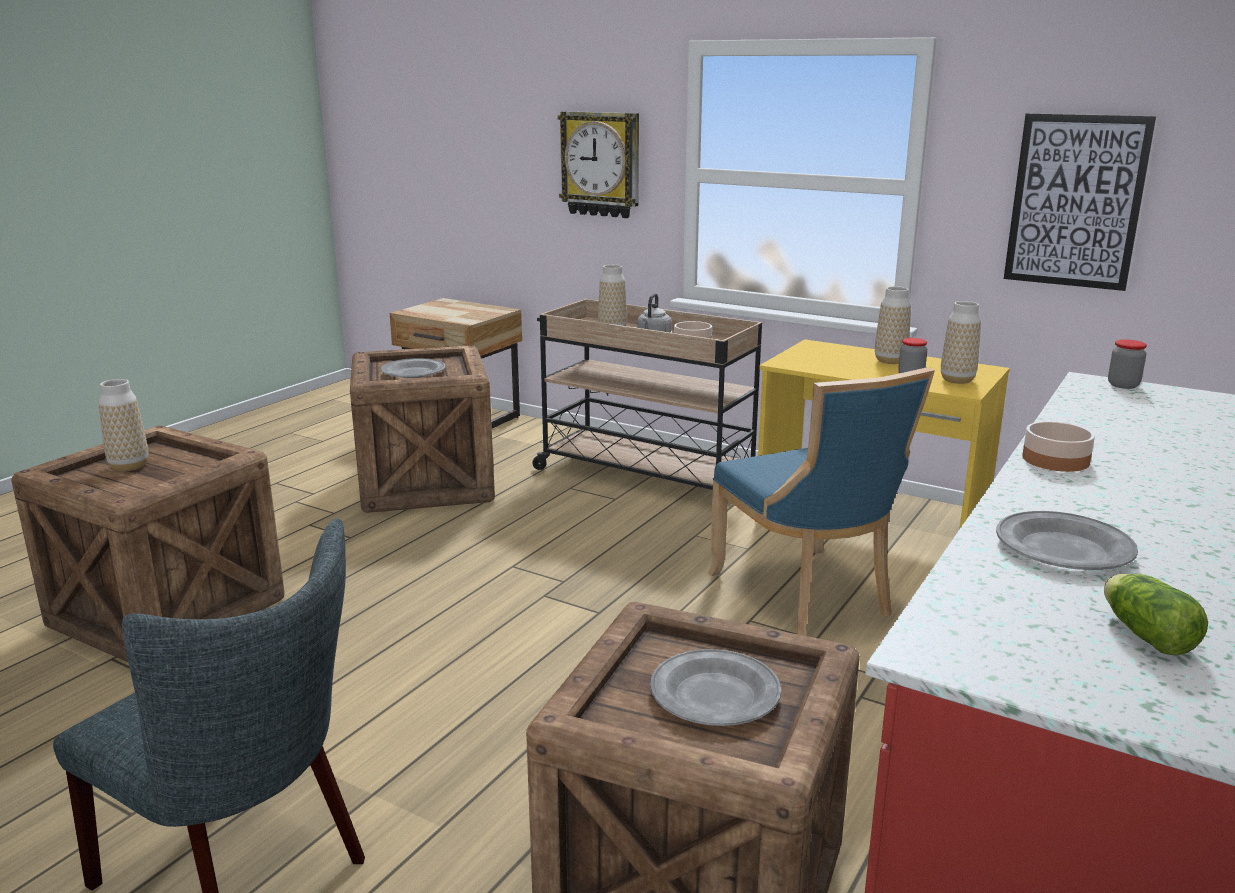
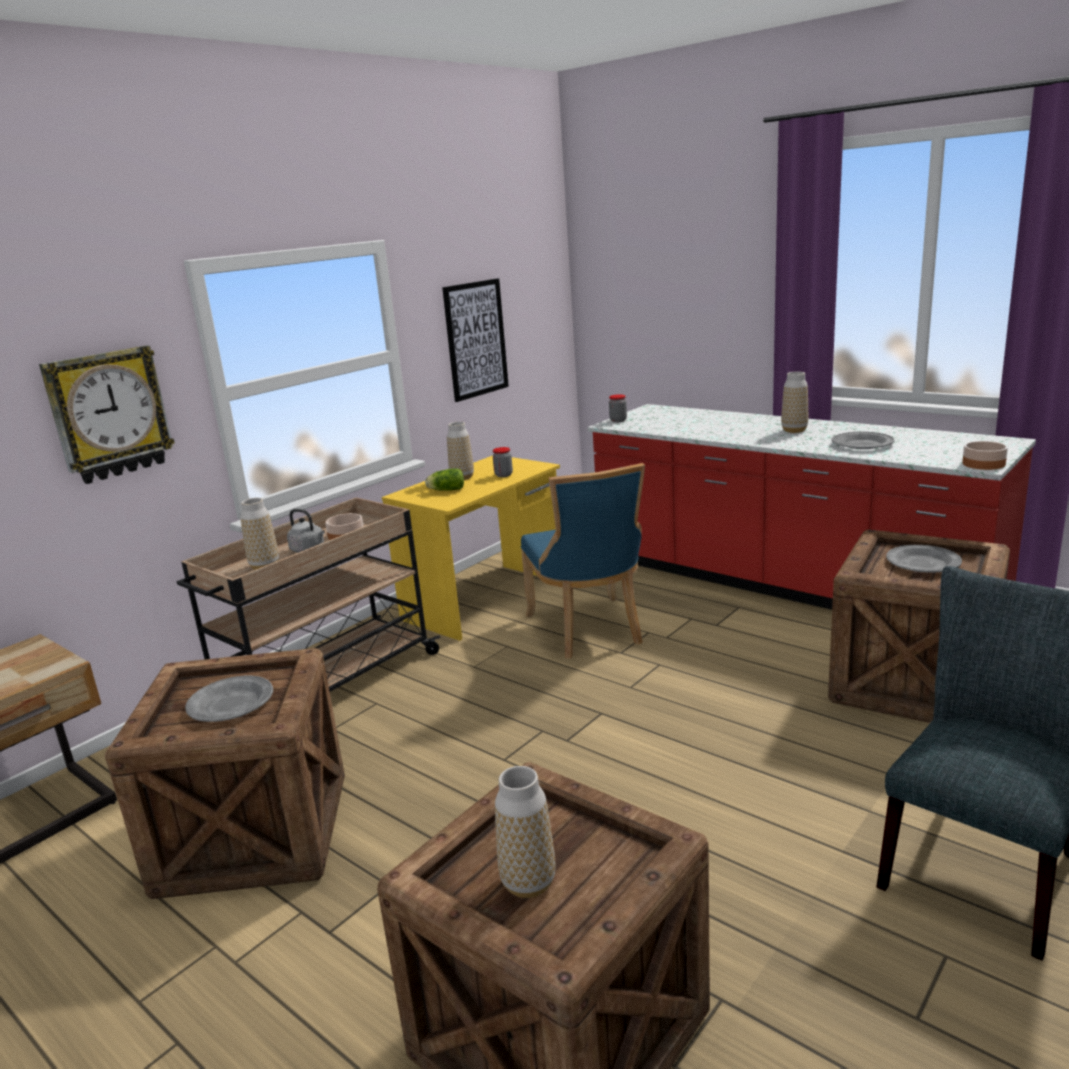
camera: 80 degrees left, 0 degrees up
(807, 596) = (588, 630): blue chair -> blue chair turned 90 degrees clockwise
(957, 380) = (517, 466): vase -> vase (794, 430)
(1054, 459) = (745, 438): bowl -> bowl (983, 464)
(1144, 633) = (940, 441): lettuce -> lettuce (445, 490)

